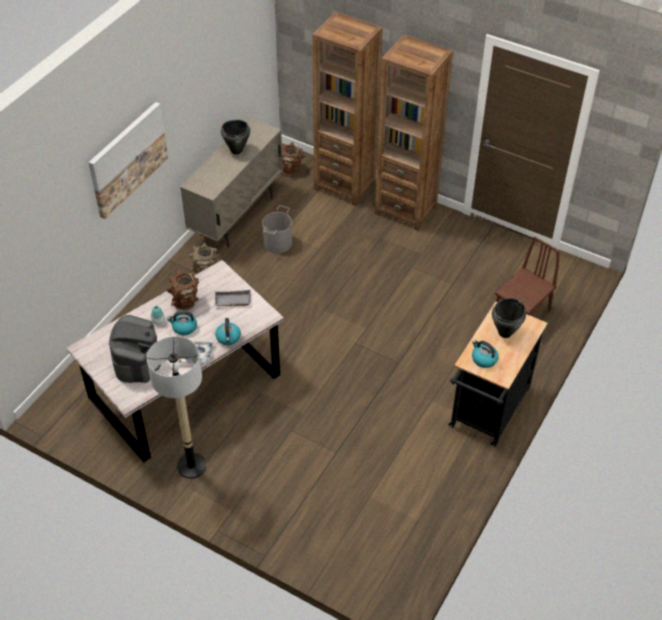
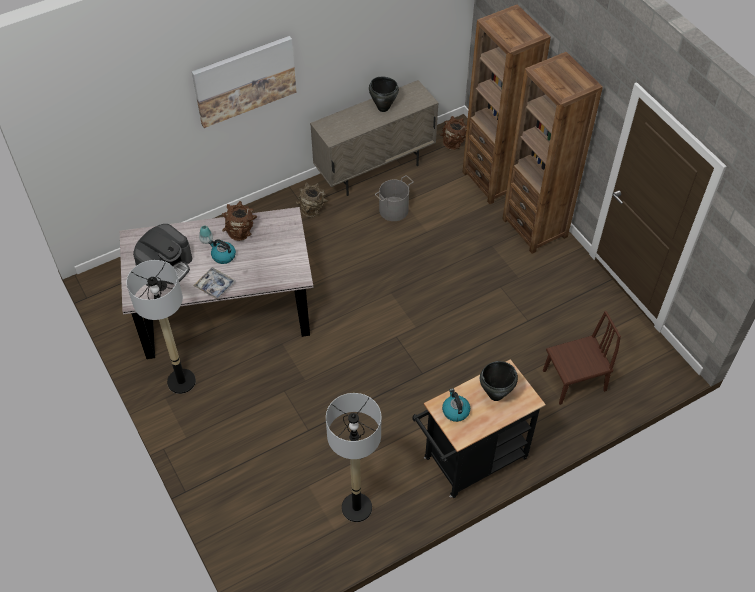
camera: 30 degrees right, 5 degrees up
(228, 338) = (253, 282): kettle -> none
(232, 301) = (280, 250): grey tray -> none
(423, 493) = (356, 508): none -> floor lamp

